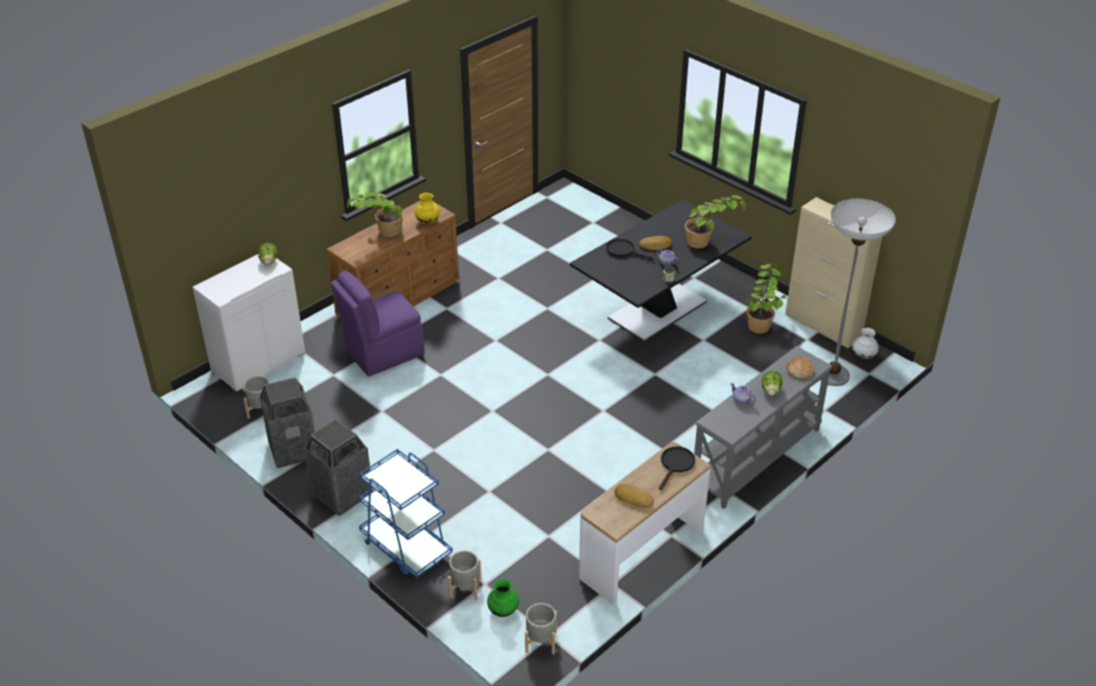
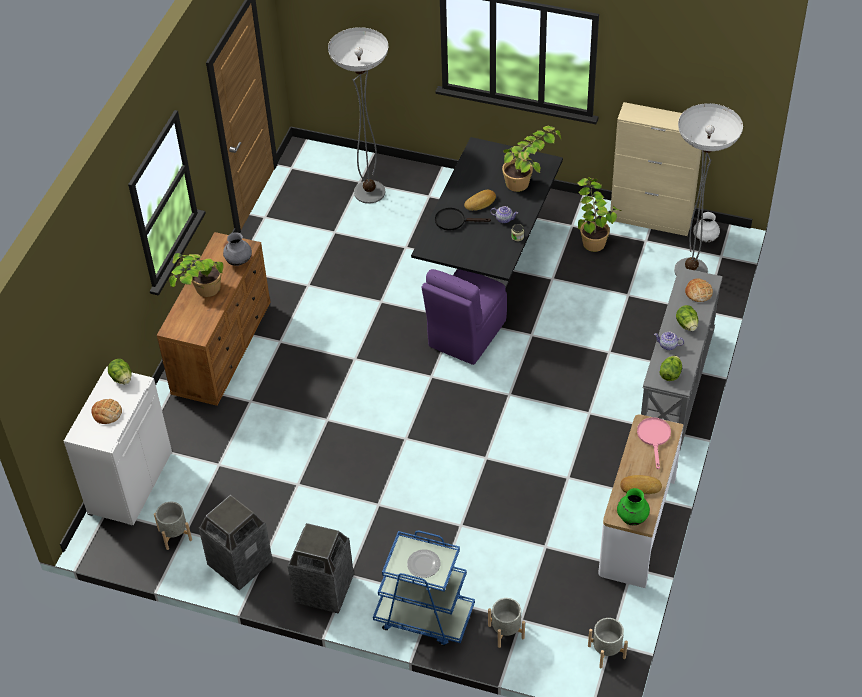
camera: 25 degrees left, 10 degrees up
(238, 280) = (107, 413): none -> bread
(383, 353) = (252, 419): purple chair -> purple chair (465, 335)
(399, 483) = (423, 564): none -> plate
(428, 221) = (239, 261): yellow vase -> grey vase
(503, 610) = (554, 637): green vase -> green vase (632, 517)
(596, 232) = (369, 192): none -> floor lamp
(676, 465) = (654, 437): black frying pan -> pink frying pan
(727, 422) = (670, 374): none -> lettuce

